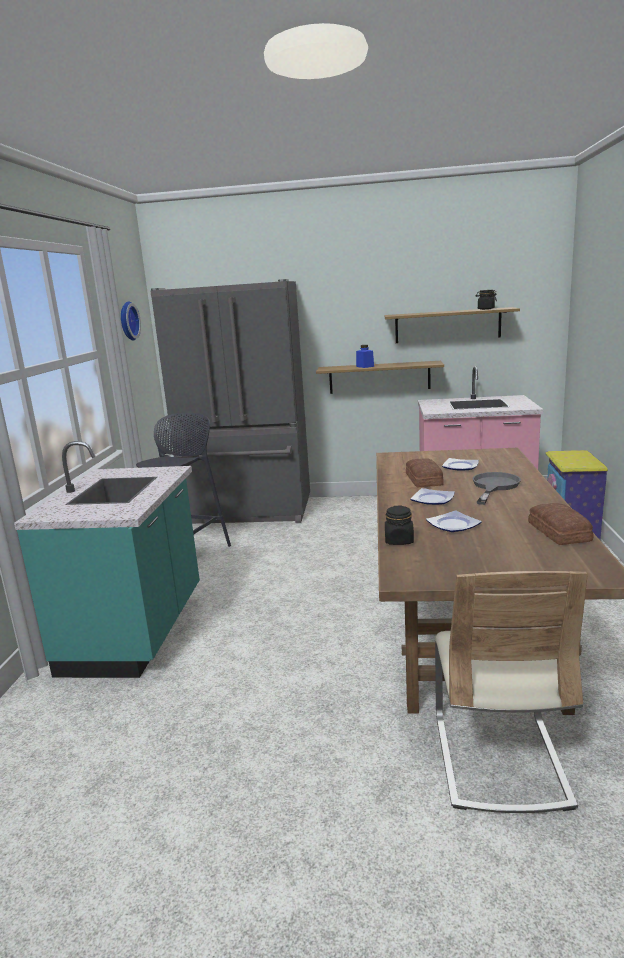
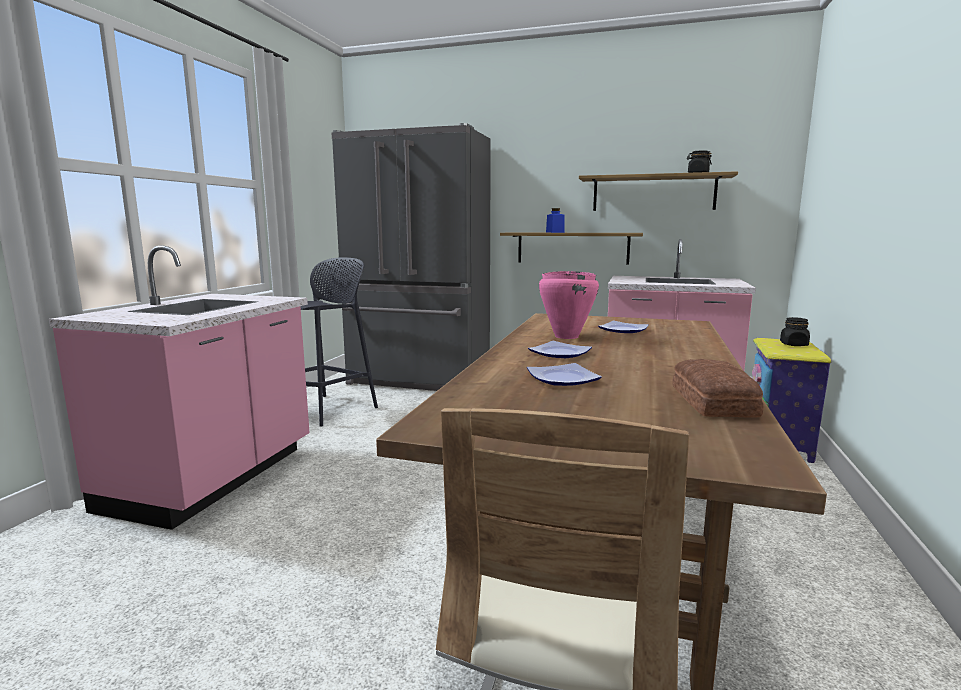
camera: 10 degrees right, 5 degrees down
(127, 321) = (309, 165): wall clock -> none
(137, 632) = (214, 478): turquoise counter -> pink counter
(399, 540) = (472, 387): black jar -> black jar (794, 344)
(423, 480) = (566, 336): bread -> pink cooking pot
(494, 486) = (651, 349): grey frying pan -> none

